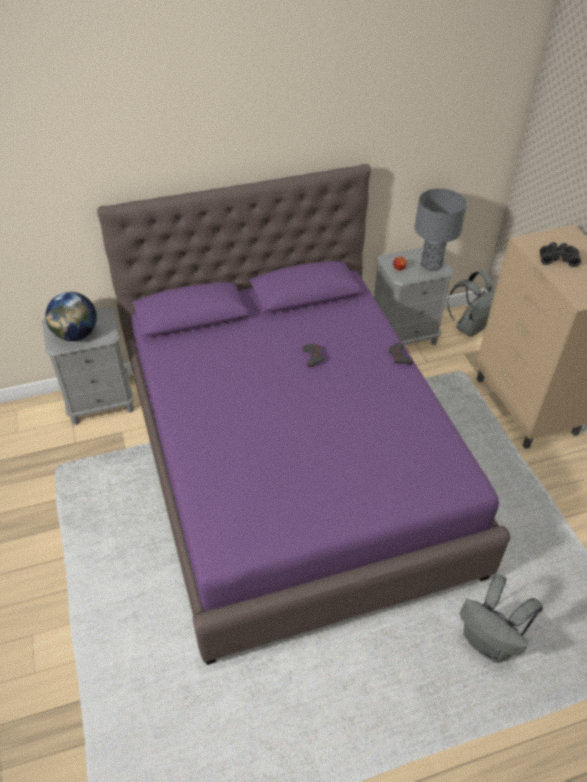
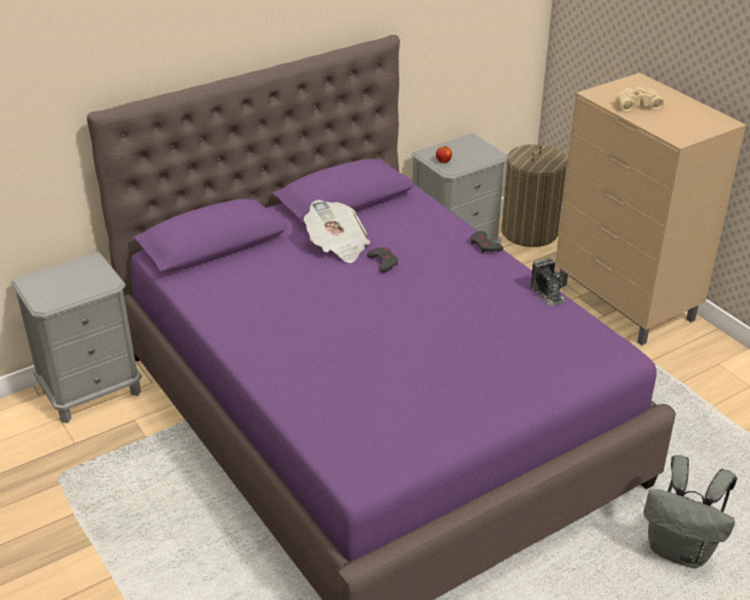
camera: 15 degrees left, 10 degrees down
(76, 335) = (66, 289): globe -> none
(283, 335) = (337, 246): none -> newspaper
(432, 264) = (480, 152): grey table lamp -> none
(433, 413) = (548, 294): none -> camera
(470, 327) = (529, 232): grey backpack -> laundry basket
(557, 258) = (637, 105): black binoculars -> beige binoculars

